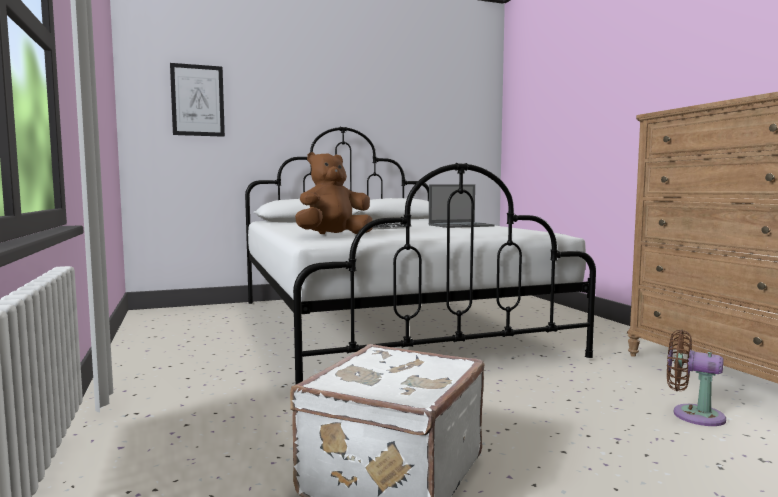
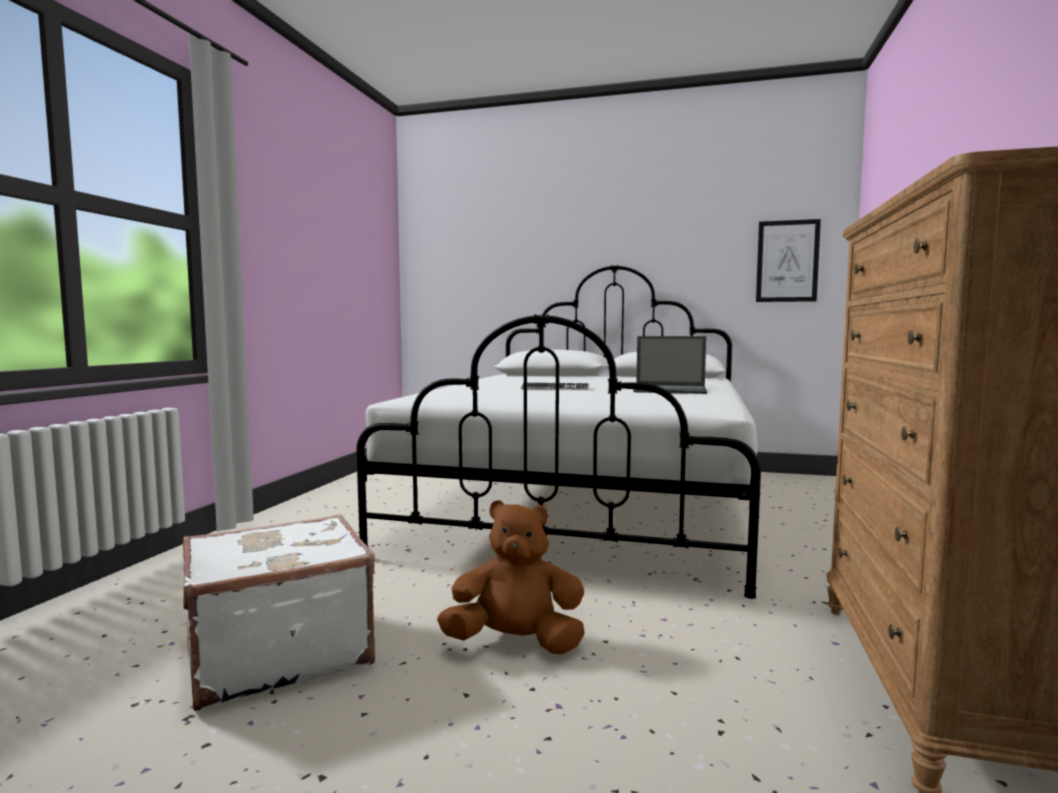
camera: 35 degrees right, 0 degrees up
(197, 100) = (466, 248): picture -> picture (787, 261)
(333, 235) = (454, 394): brown plush toy -> brown plush toy (515, 643)
(692, 415) = (734, 718): brown fan -> none

